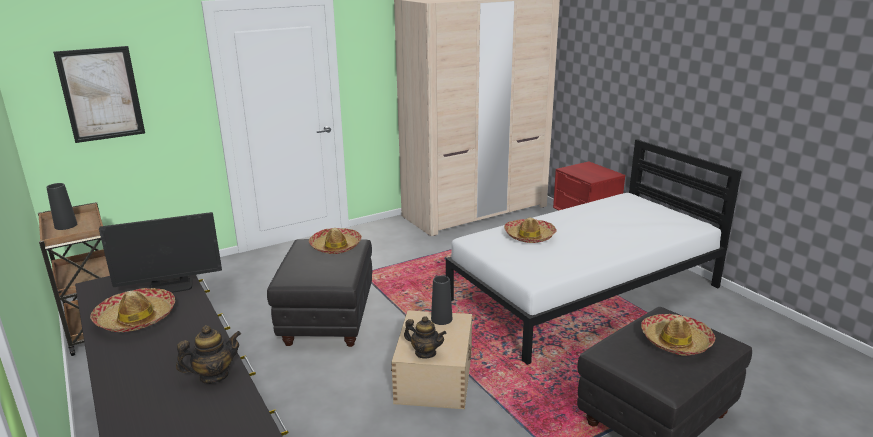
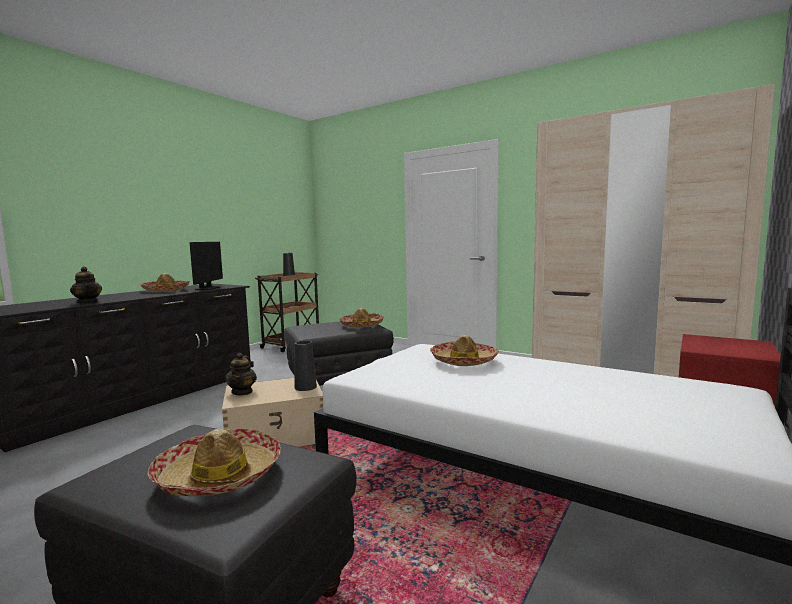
camera: 65 degrees right, 15 degrees down
(101, 94) = (349, 214): picture -> none
(171, 286) = (207, 288): monitor -> monitor turned 135 degrees counterclockwise

